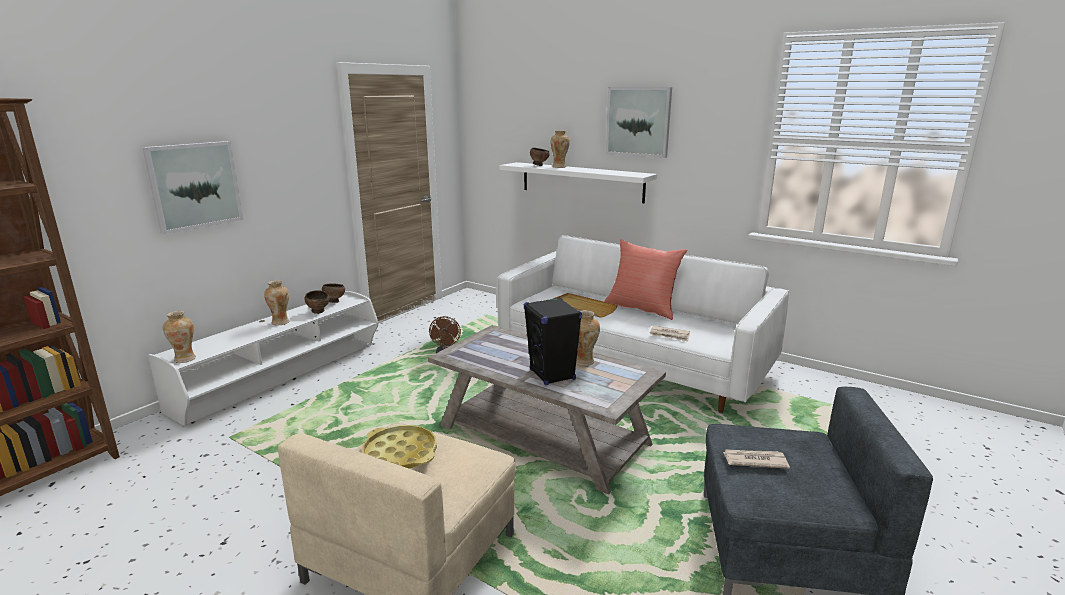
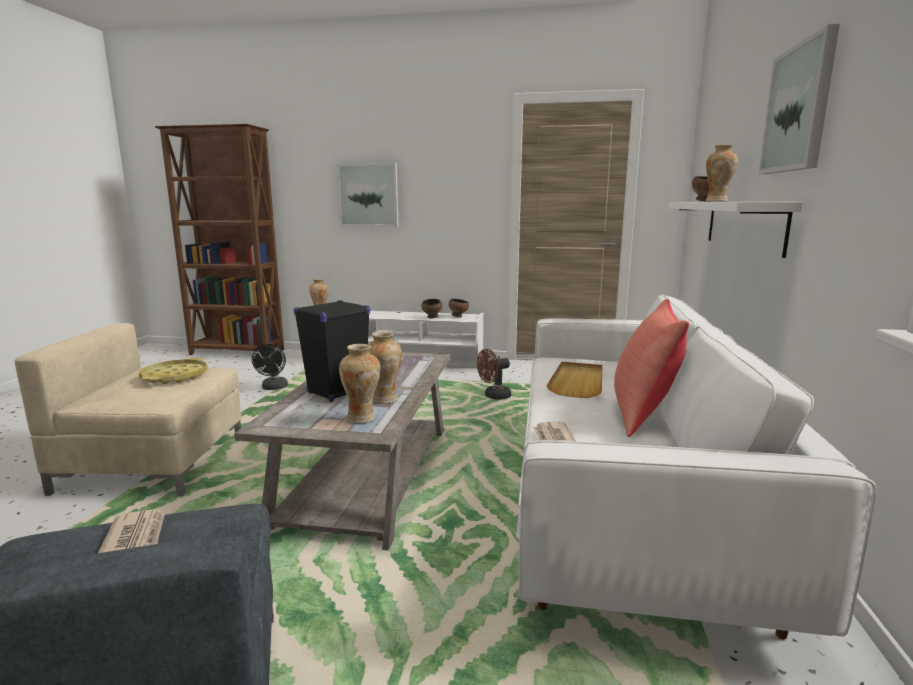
camera: 65 degrees right, 5 degrees down
(263, 462) = (274, 388): none -> black fan
(281, 322) = (400, 315): vase -> vase (362, 418)

